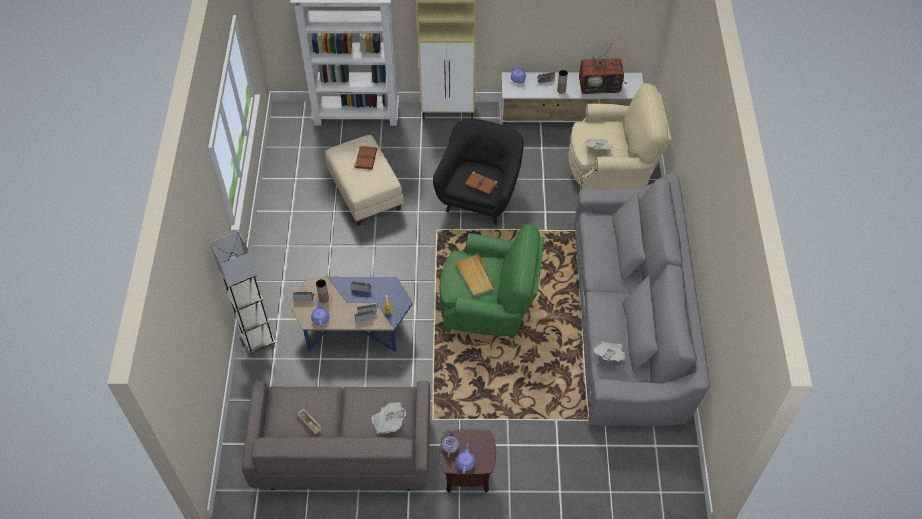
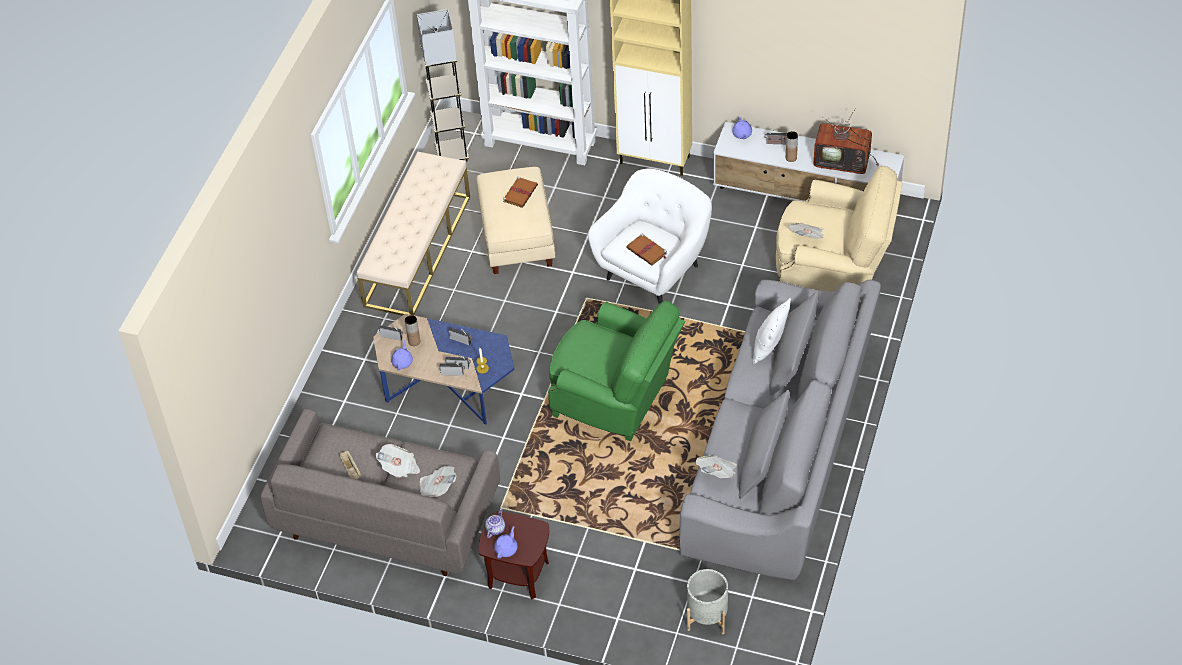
camera: 20 degrees right, 5 degrees down
(258, 339) = (334, 377): grey floor lamp -> grey floor lamp (452, 154)
(290, 219) = (417, 250): none -> beige bench
(350, 412) = (399, 468): none -> newspaper
(474, 276) = (595, 352): beige tray -> none
(479, 197) = (654, 270): black armchair -> white armchair
(607, 242) = (769, 347): none -> white pillow
(628, 471) = (707, 616): none -> grey planter

